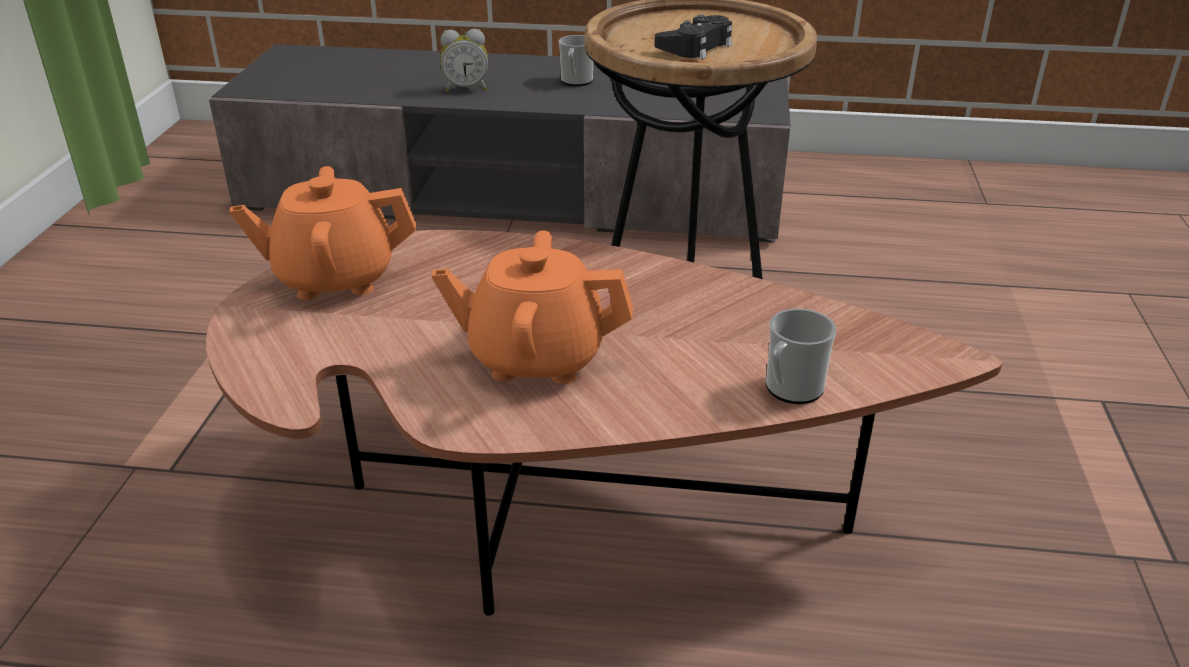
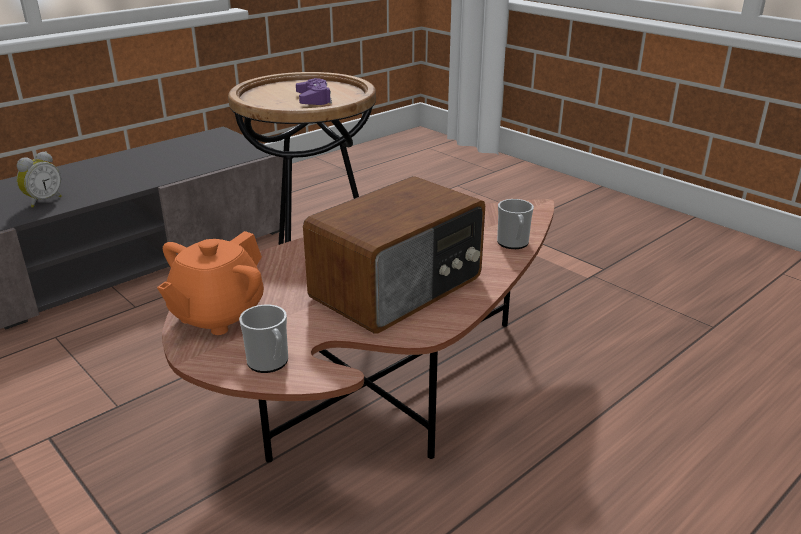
camera: 50 degrees left, 5 degrees down
(536, 357) = (399, 288): orange teapot -> radio
(576, 82) = (115, 172): mug -> mug (270, 363)
(696, 47) = (314, 99): black game controller -> purple game controller

